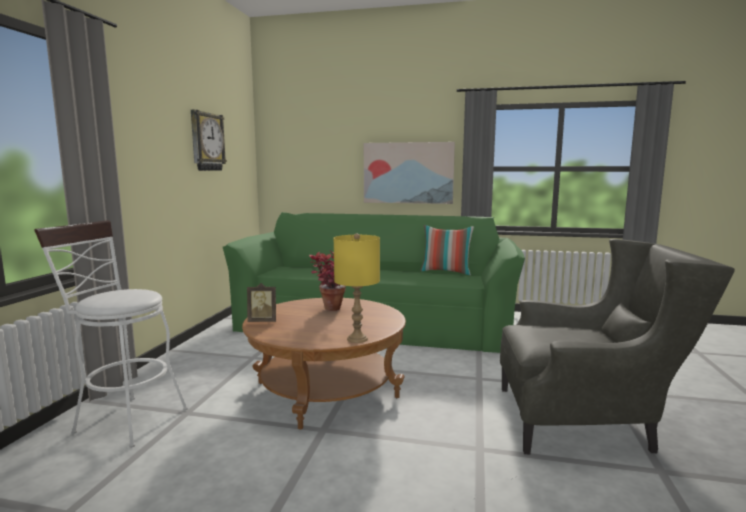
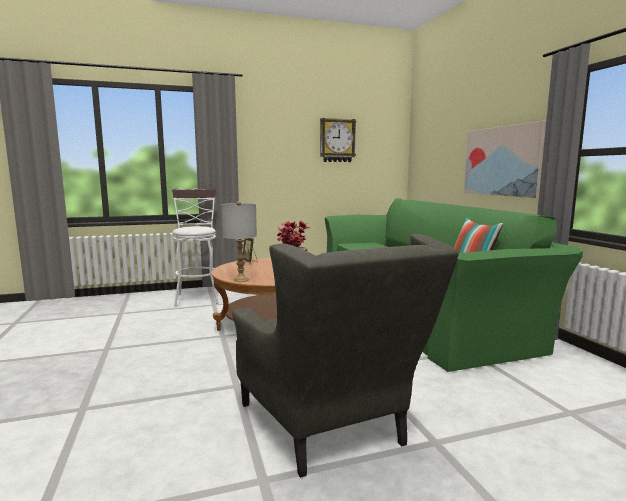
camera: 60 degrees right, 0 degrees up
(357, 339) = (241, 280): yellow table lamp -> grey table lamp

